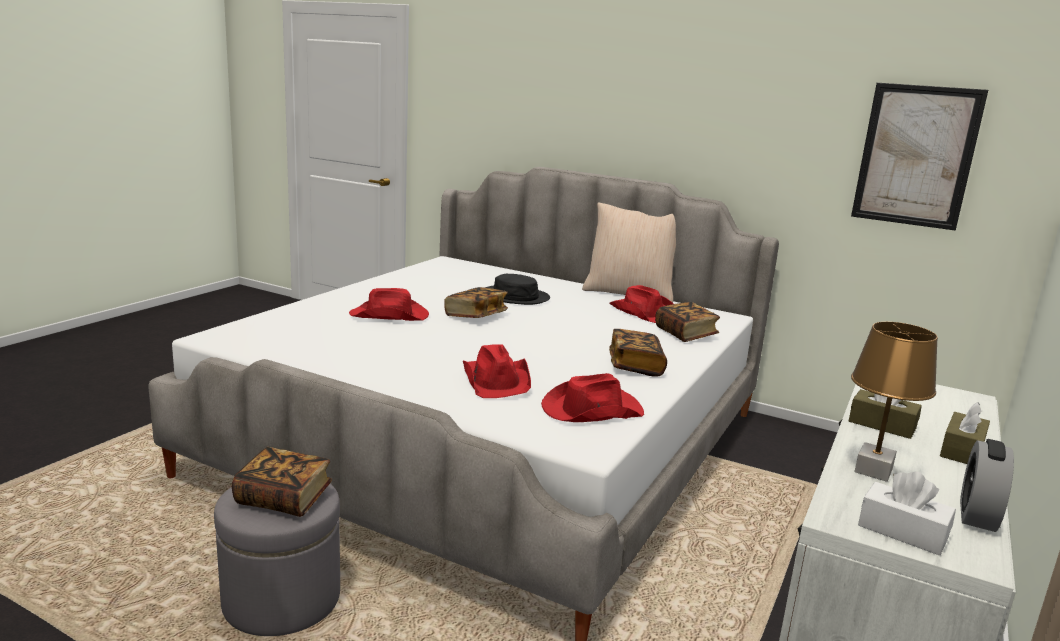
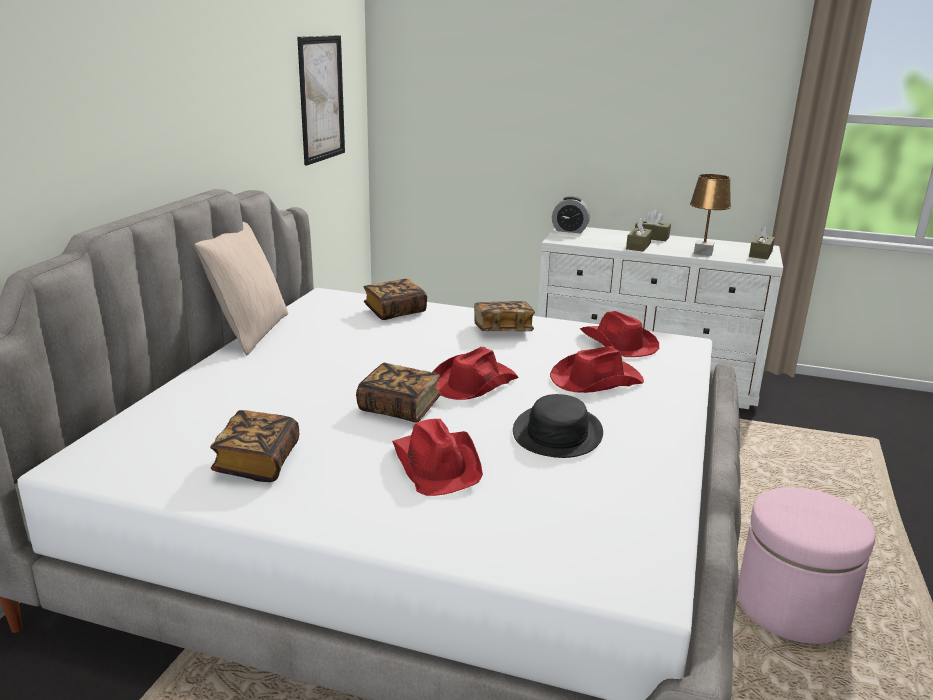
camera: 100 degrees left, 5 degrees up
(282, 599) = (792, 606): grey ottoman -> pink ottoman
(284, 498) = (813, 509): book -> book (257, 462)
(515, 296) = (295, 392): black hat -> black hat (557, 433)
(642, 312) = (328, 326): red hat -> red hat (472, 383)
(902, 531) = (760, 254): white tissue box -> brown tissue box
(977, 515) = (723, 243): alarm clock -> alarm clock (569, 230)

